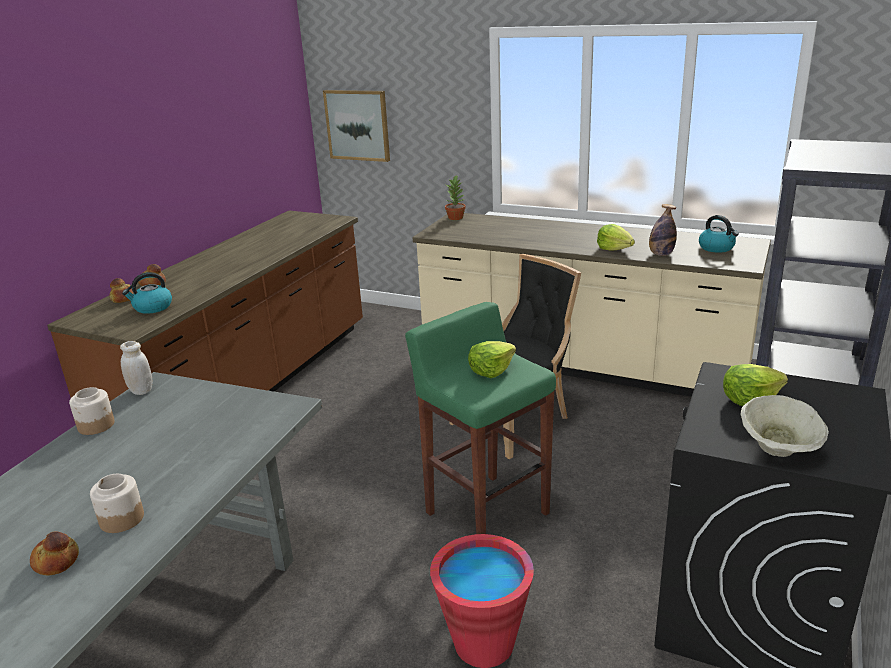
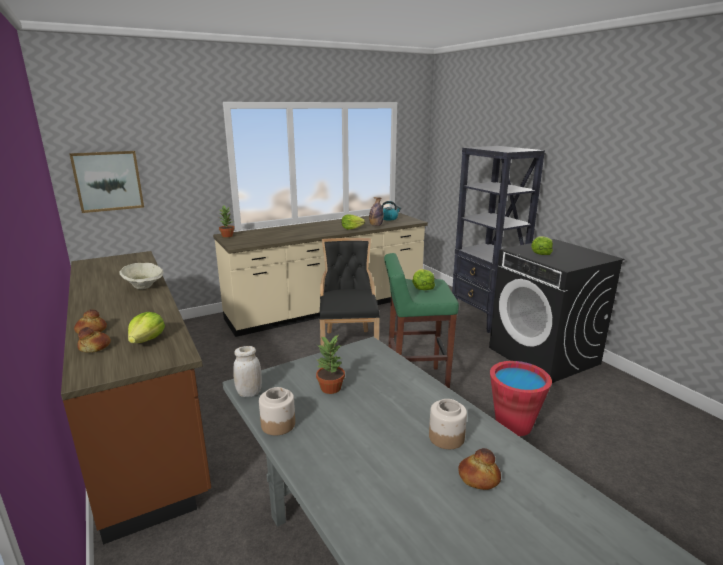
camera: 55 degrees left, 5 degrees down
(152, 307) = (147, 340): kettle -> lettuce
(178, 423) = (331, 388): none -> potted plant
(779, 449) = (583, 261): beige bowl -> beige bowl (144, 287)

